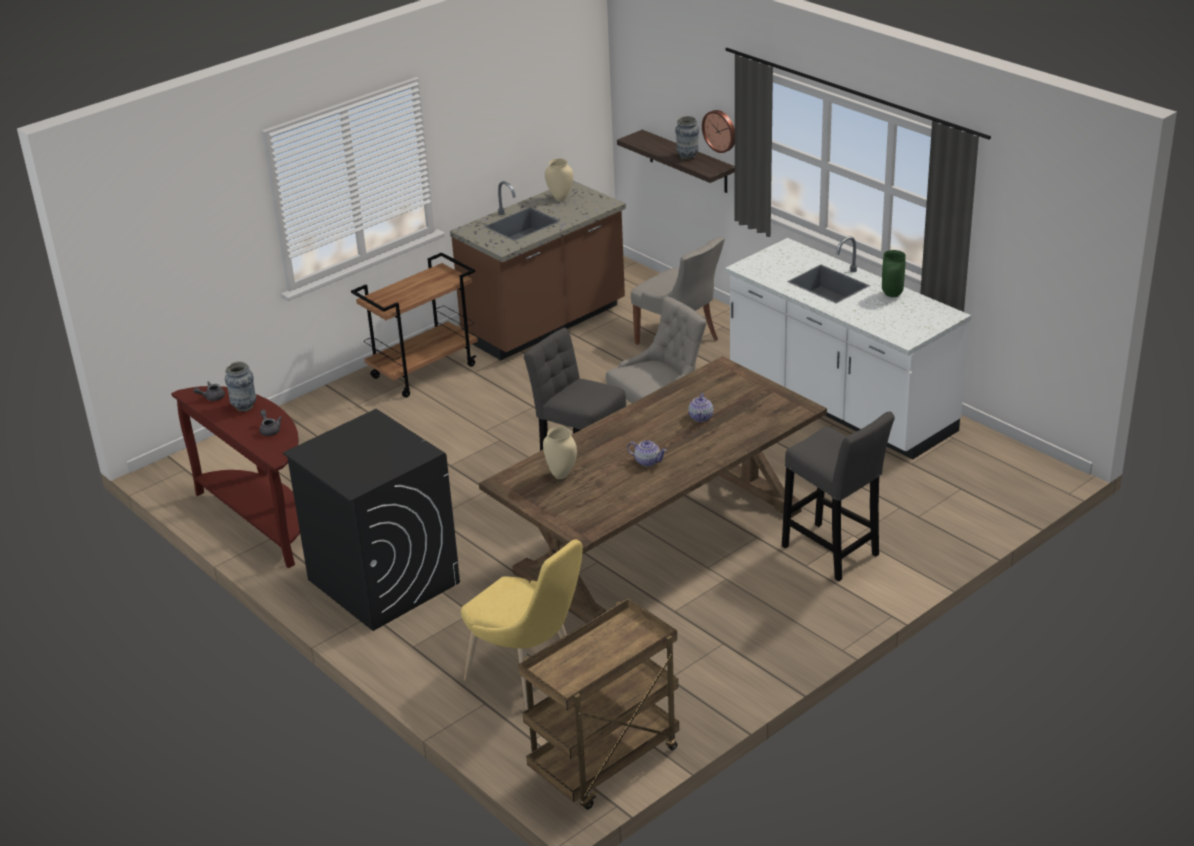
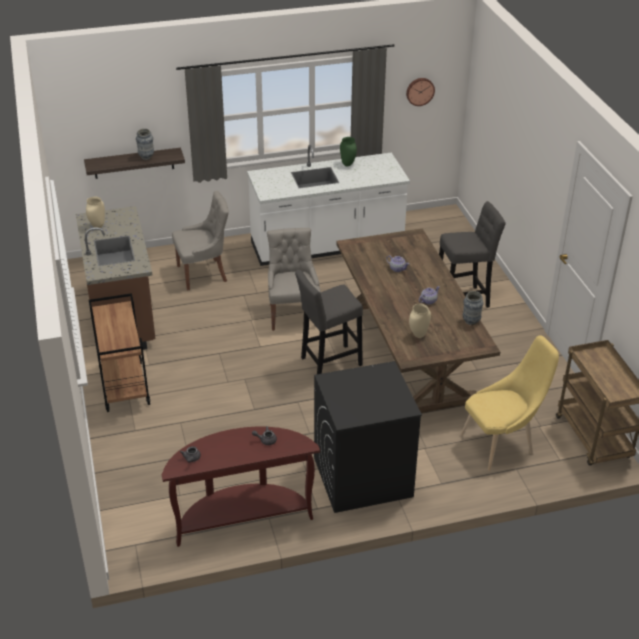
camera: 65 degrees left, 5 degrees up
(244, 407) = (221, 445): vase -> vase (471, 321)
(720, 130) = (164, 129): wall clock -> wall clock (420, 91)

